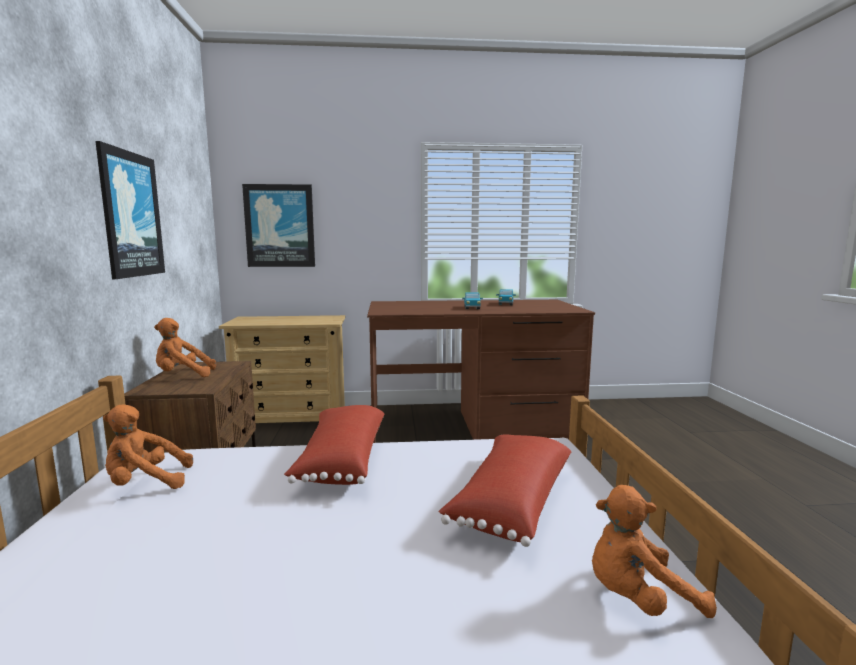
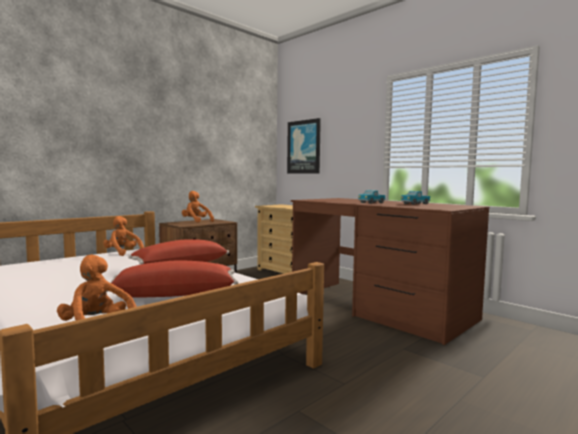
camera: 50 degrees right, 5 degrees down
(130, 214) = (189, 139): picture -> none

